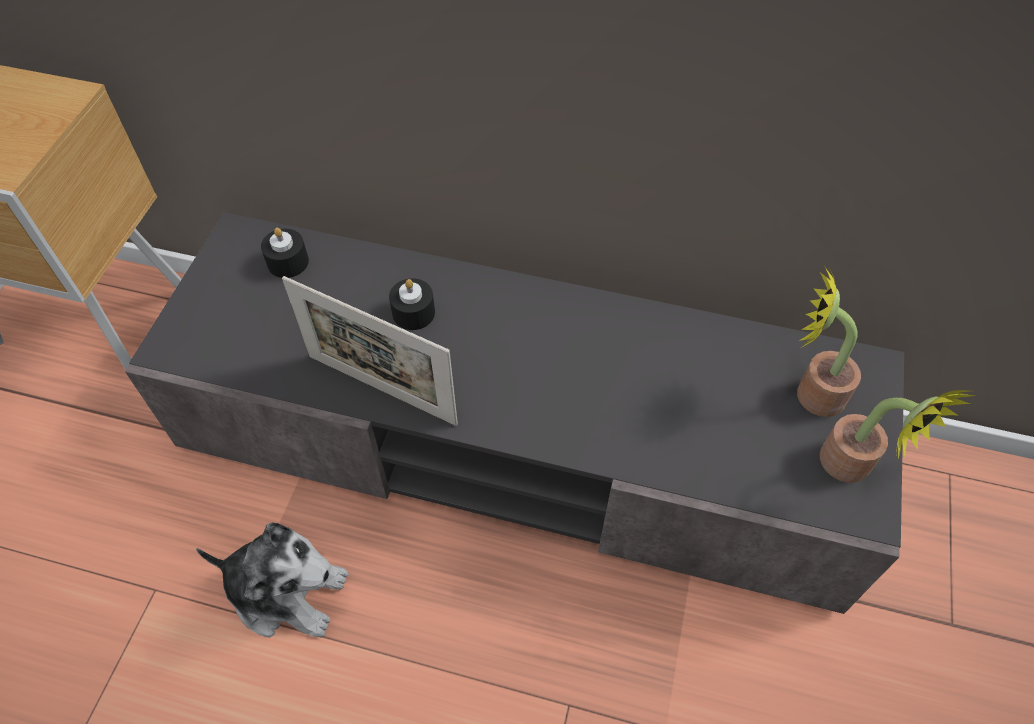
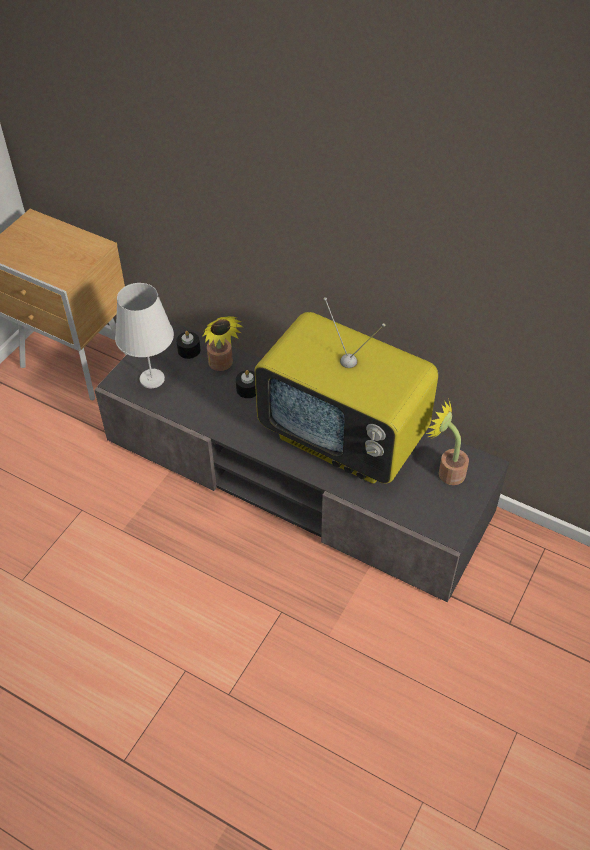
camera: 15 degrees right, 5 degrees down
(232, 327) = (152, 378): none -> white table lamp
(287, 590) = (149, 525): plush toy -> none
(381, 389) = (220, 424): picture frame -> none
(614, 368) = (345, 438): none -> television
(853, 468) = (453, 512): potted plant -> potted plant (222, 365)

